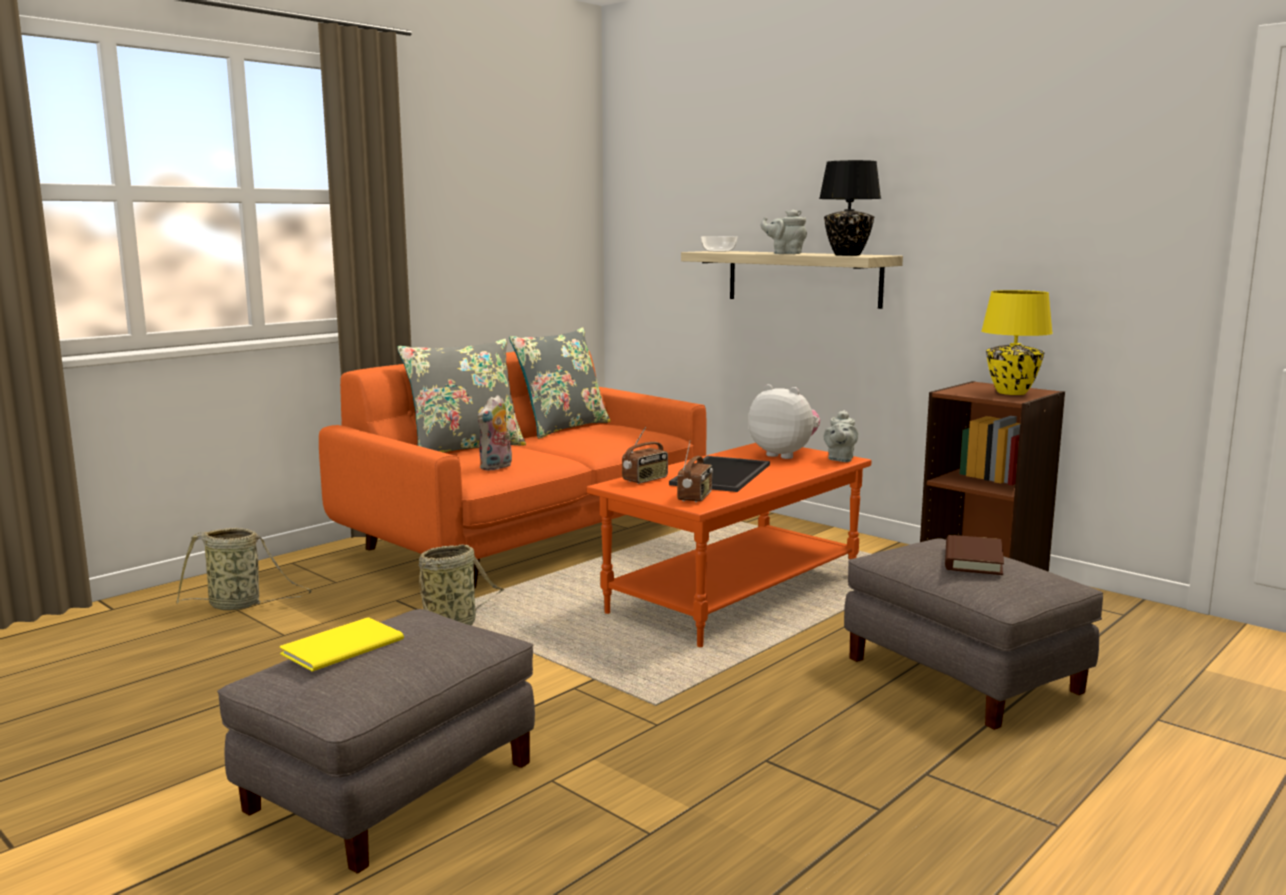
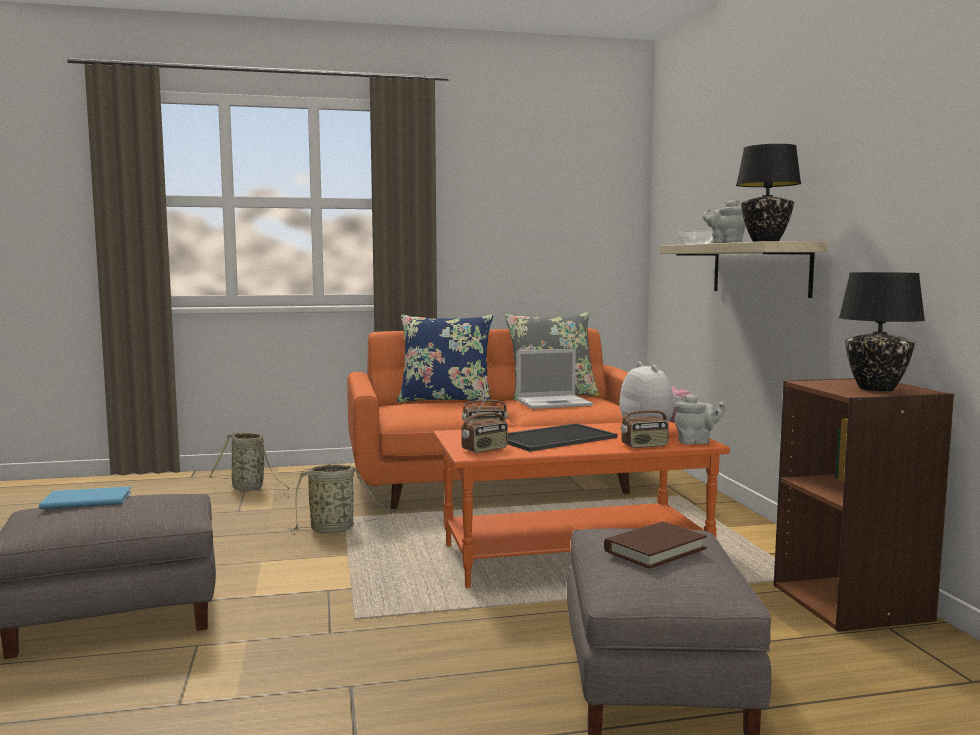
camera: 35 degrees right, 5 degrees down
(338, 646) = (85, 499): yellow book -> blue book
(465, 448) = (445, 400): grey pillow -> blue pillow
(496, 467) = (428, 413): plush toy -> none
(593, 435) = (555, 402): none -> laptop
(812, 469) = (644, 446): none -> radio
(840, 459) = (696, 442): grey teapot -> grey teapot turned 150 degrees counterclockwise
(1011, 392) = (876, 389): yellow table lamp -> black table lamp

